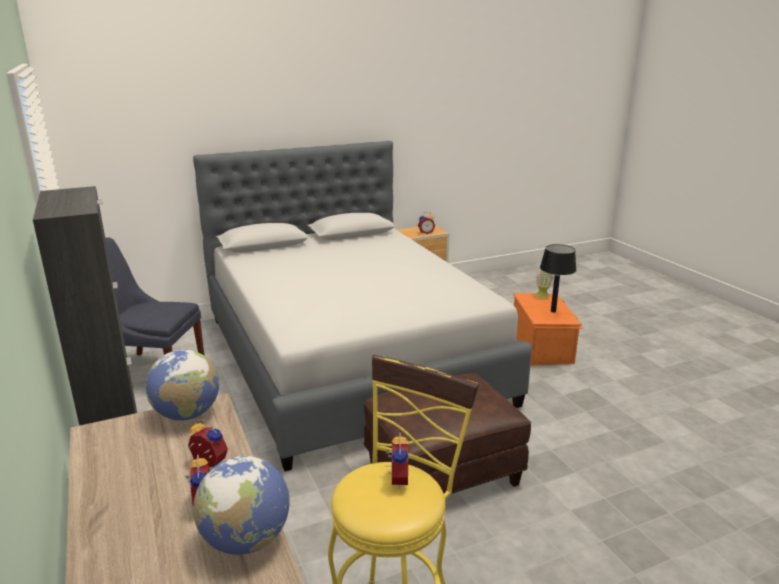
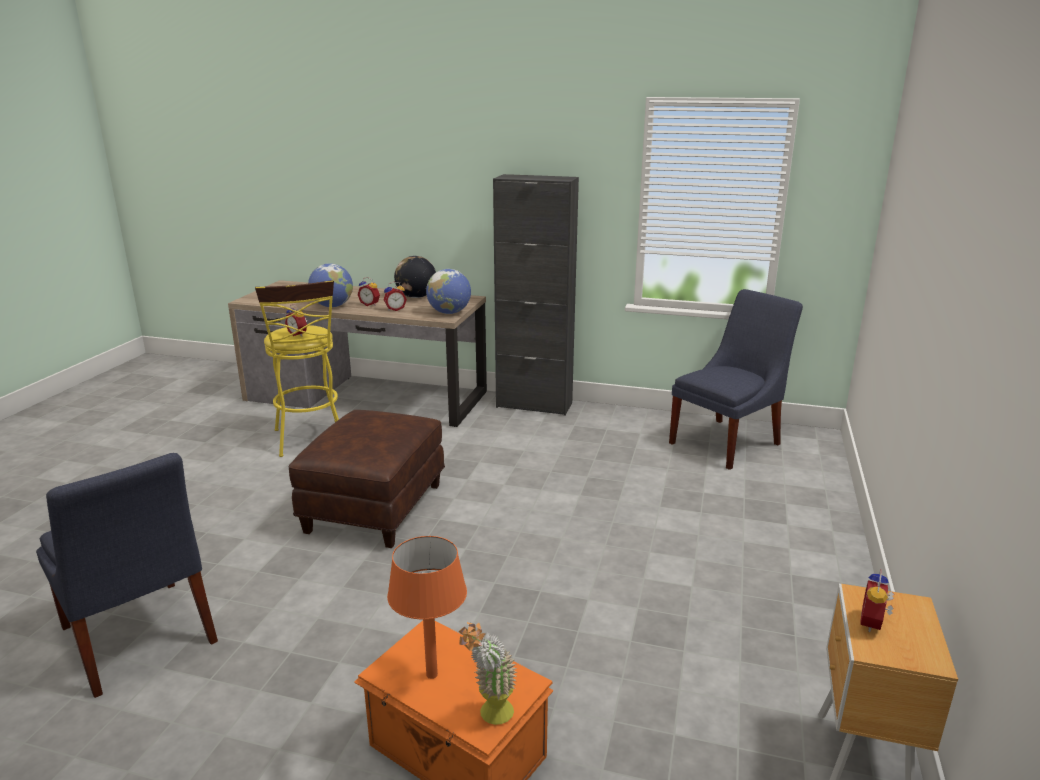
camera: 130 degrees right, 0 degrees up
(116, 485) = (416, 297): none -> globe
(350, 358) = (636, 549): grey bed -> none
(553, 311) = (431, 675): black table lamp -> orange table lamp
(680, 467) = (139, 639): none -> blue chair

